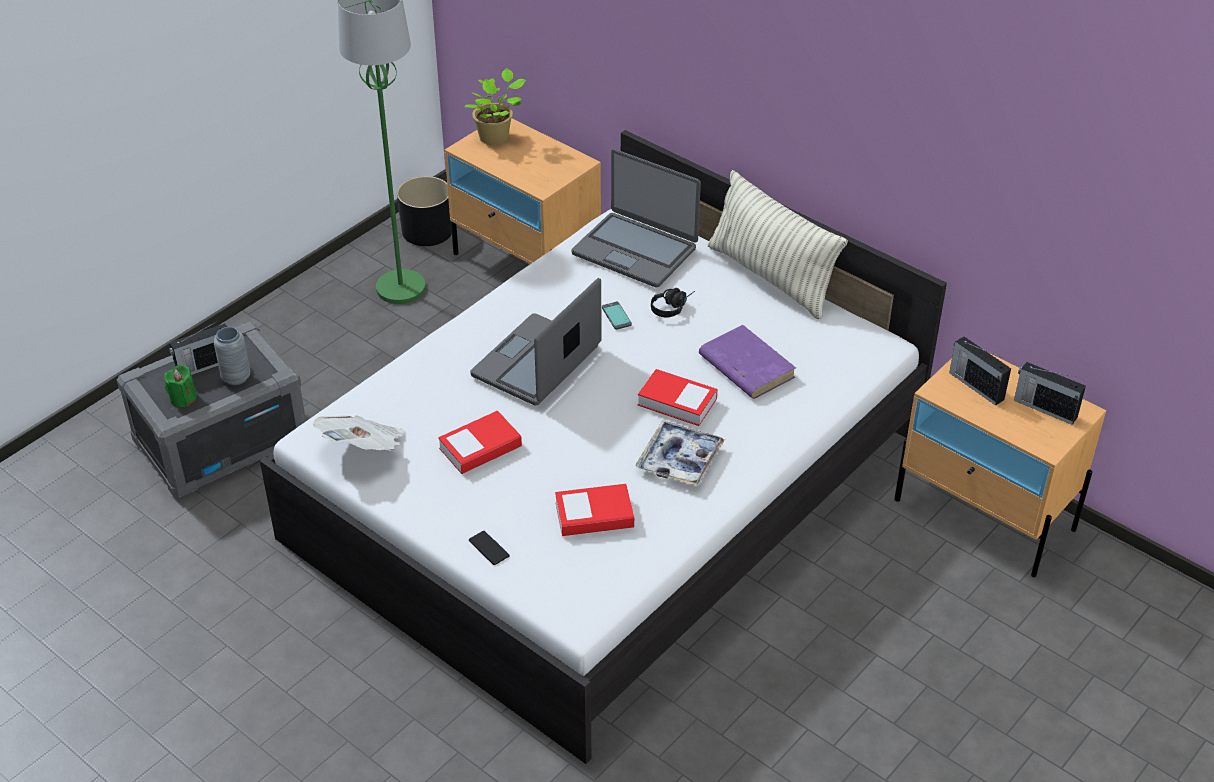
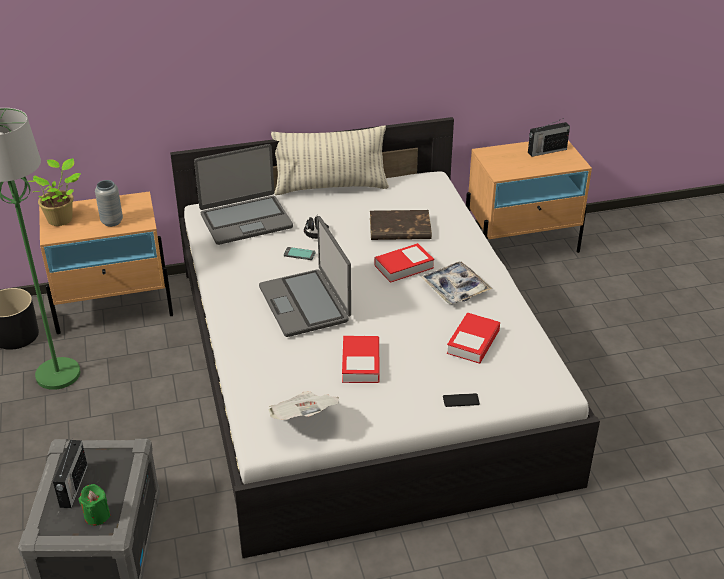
camera: 55 degrees left, 5 degrees down
(236, 378) = (111, 473): grey vase -> grey vase (112, 222)
(745, 366) = (399, 229): purple book -> brown book
(975, 385) = (508, 161): radio -> none

